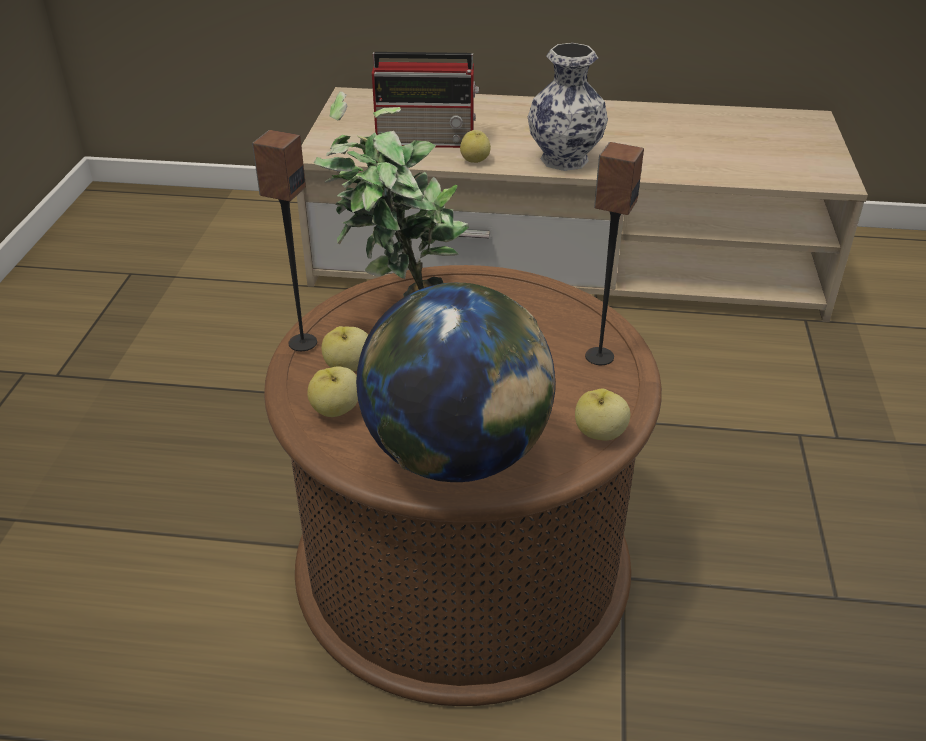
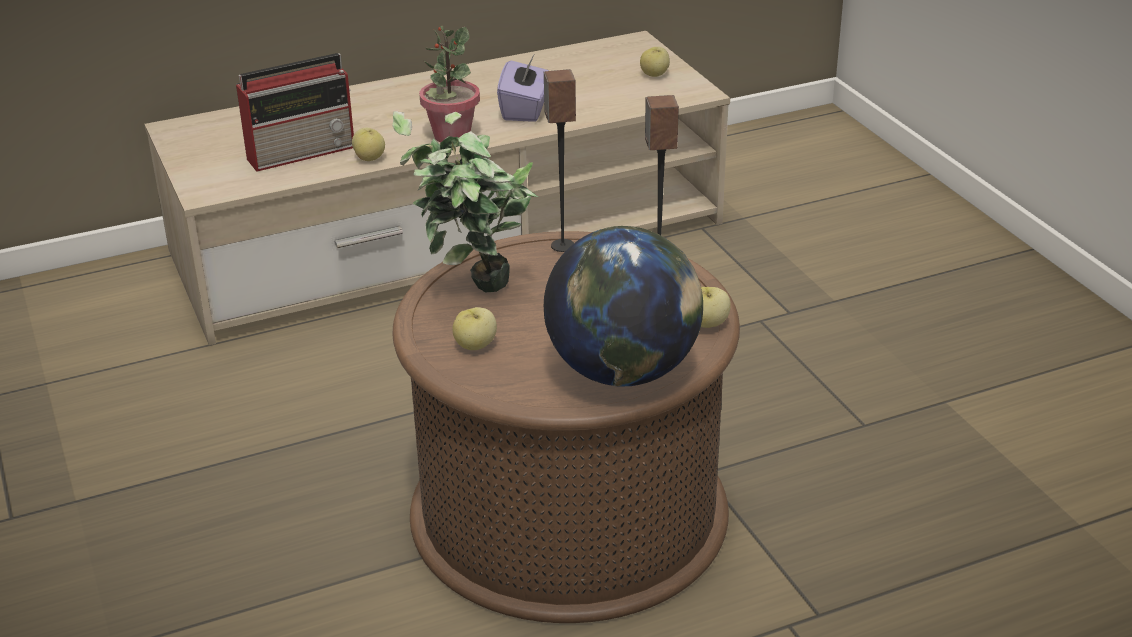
camera: 30 degrees left, 5 degrees down
(302, 342) = (419, 341): speaker -> speaker (562, 245)
(335, 410) = (501, 376): apple -> apple (655, 75)
(563, 159) = (451, 135): vase -> potted plant
(650, 154) = (525, 109): none -> purple tissue box

